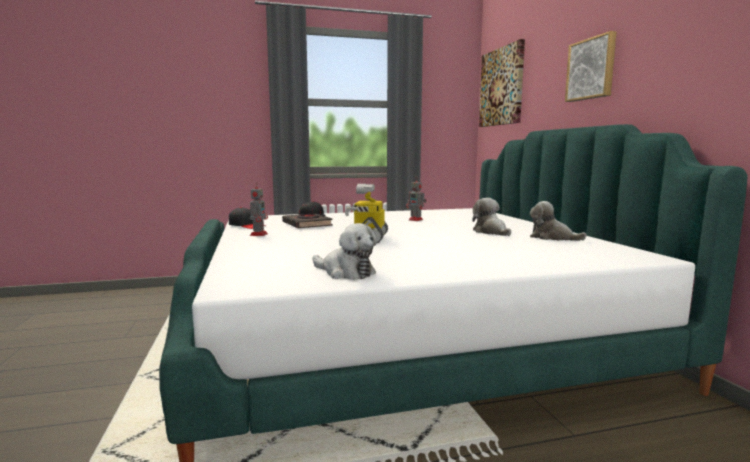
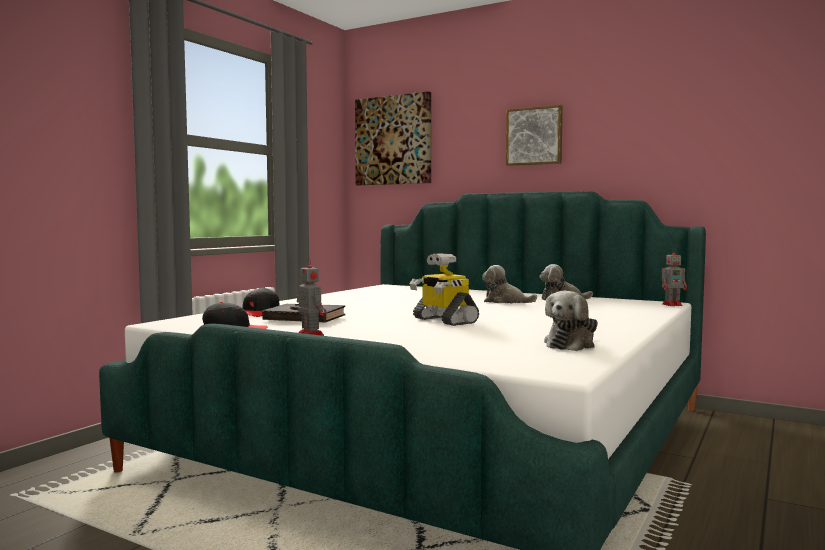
camera: 45 degrees left, 5 degrees down
(345, 272) = (571, 344): plush toy -> plush toy turned 135 degrees clockwise
(416, 220) = (391, 300): toy robot -> toy robot (673, 305)

